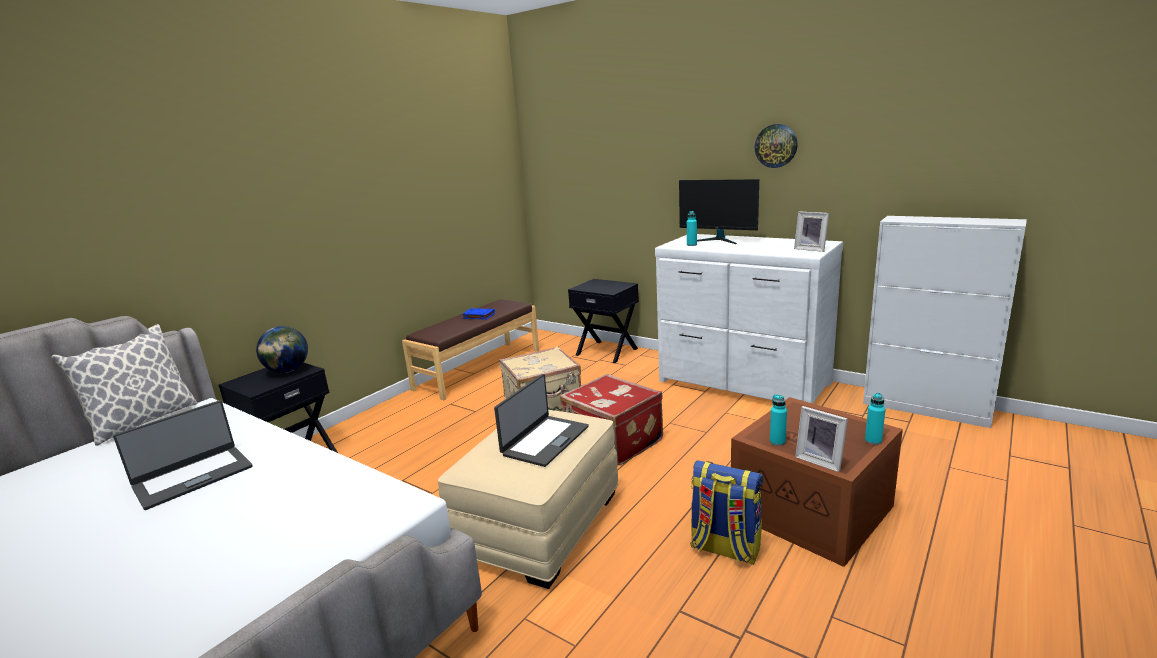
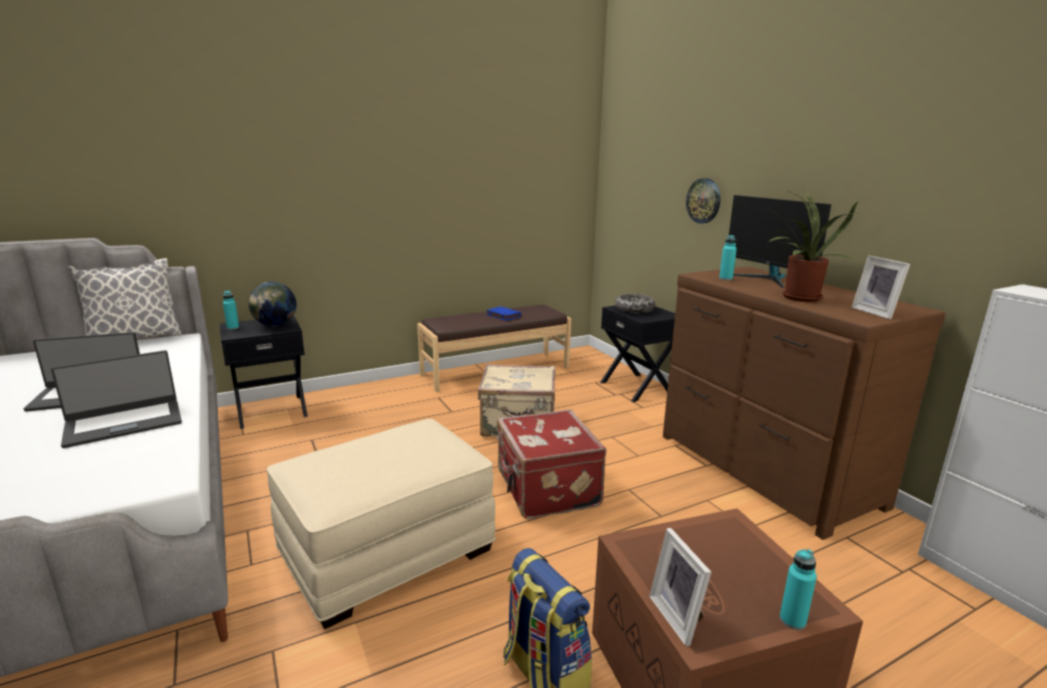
camera: 25 degrees right, 0 degrees up
(544, 440) = (391, 461): laptop -> laptop (124, 423)
(595, 286) = (634, 310): none -> bowl
(742, 383) = (763, 470): white dresser -> brown dresser
(756, 249) = (797, 298): none -> potted plant
(776, 146) = (873, 161): wall clock -> wall clock (703, 201)
(777, 442) = (650, 564): turquoise bottle -> turquoise bottle (233, 328)

